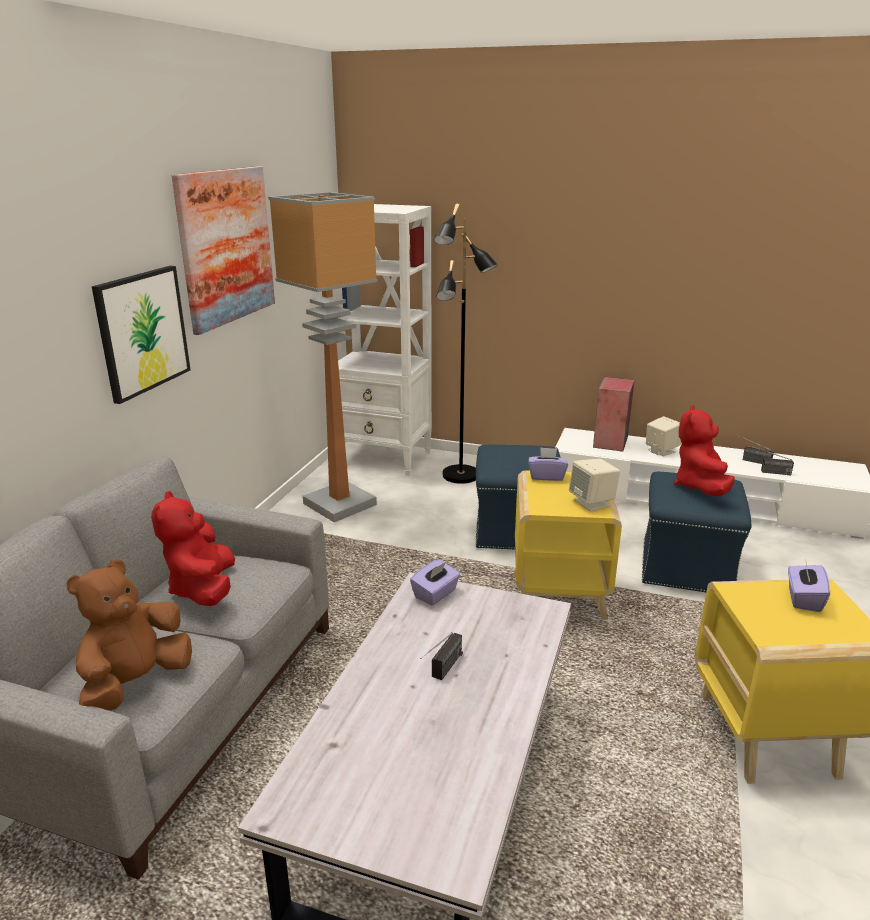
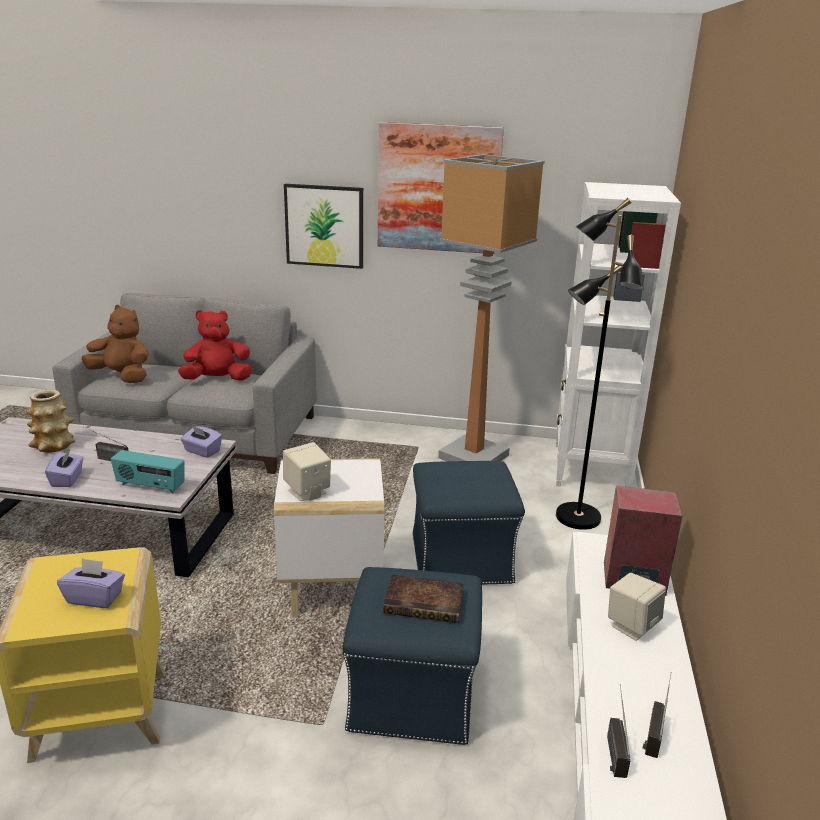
camera: 80 degrees right, 0 degrees up
(391, 734) = (54, 446): none -> vase
(523, 626) = (150, 486): none -> radio
(546, 476) = (366, 469): purple tissue box -> purple tissue box (67, 479)
(560, 596) = (332, 588): yellow side table -> white side table
(700, 487) = (426, 603): red plush toy -> book

